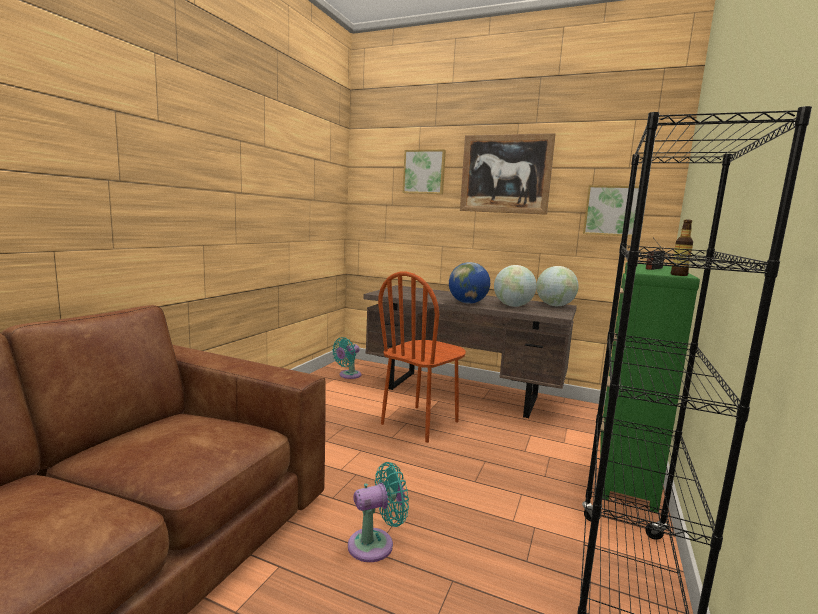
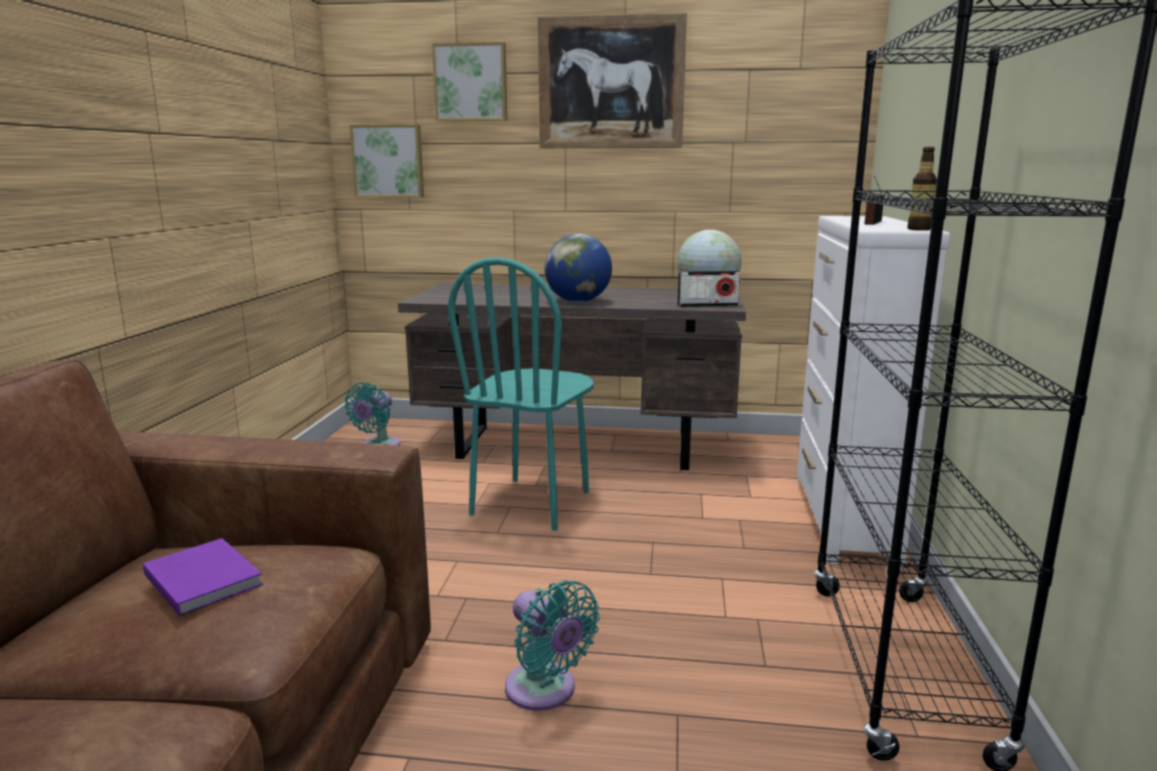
camera: 15 degrees left, 5 degrees up
(183, 434) = (204, 578): none -> purple book
(375, 544) = (545, 691): turquoise fan -> turquoise fan turned 90 degrees clockwise
(420, 423) = (532, 503): brown chair -> turquoise chair
(513, 306) = (649, 299): globe -> none
(548, 313) = (707, 305): none -> radio
(611, 210) = (778, 137): picture -> picture (388, 161)
(625, 469) = (844, 518): green dresser -> white dresser

